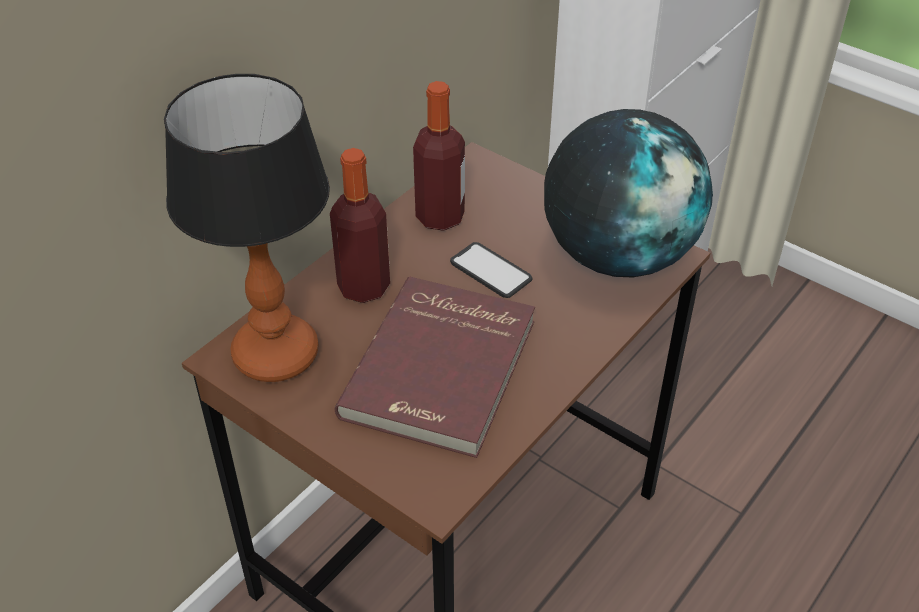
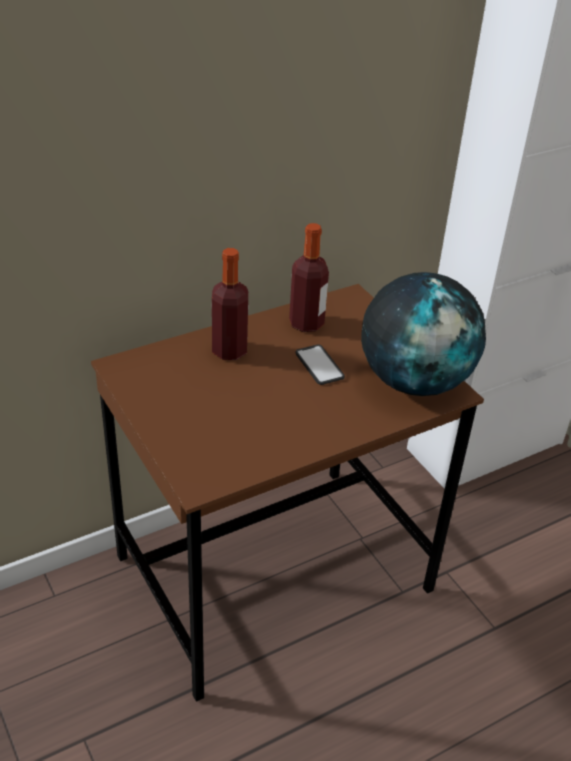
camera: 20 degrees right, 5 degrees down
(278, 354) = (151, 373): table lamp -> none
(443, 369) = (250, 414): red book -> none

